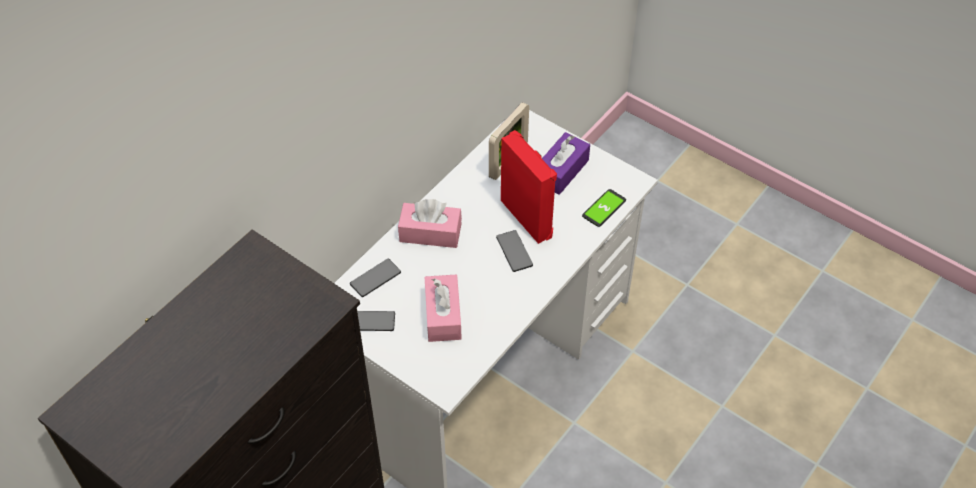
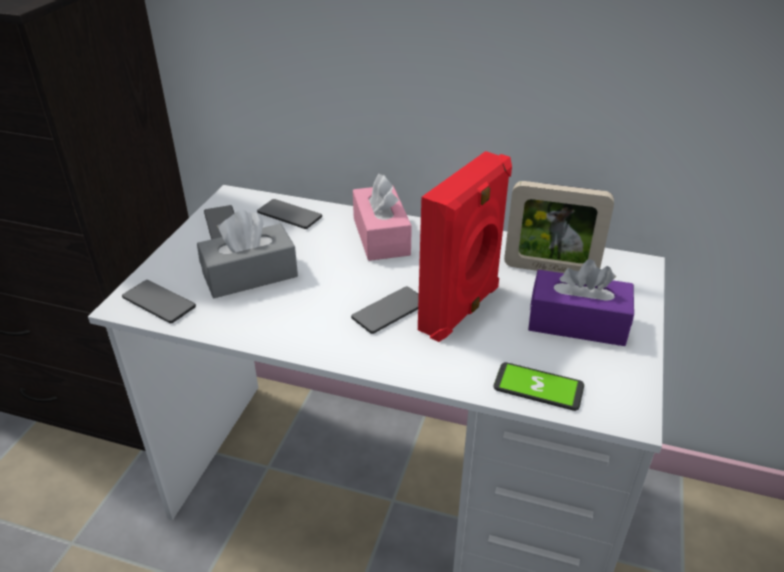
camera: 70 degrees right, 15 degrees down
(443, 315) = (250, 275): pink tissue box -> grey tissue box
(452, 370) = (159, 302): none -> phone

